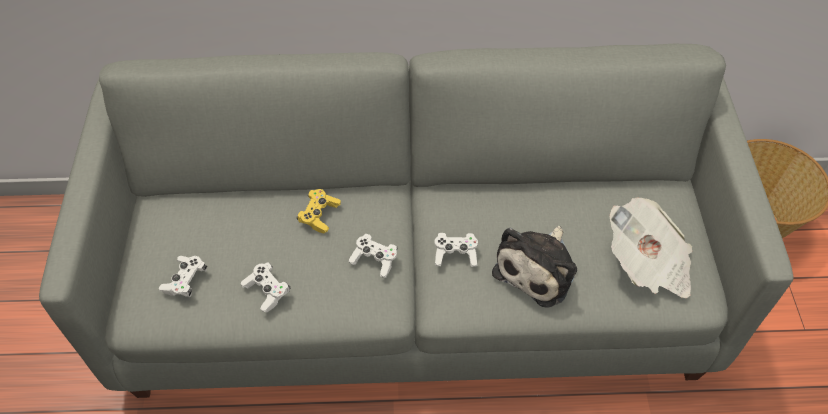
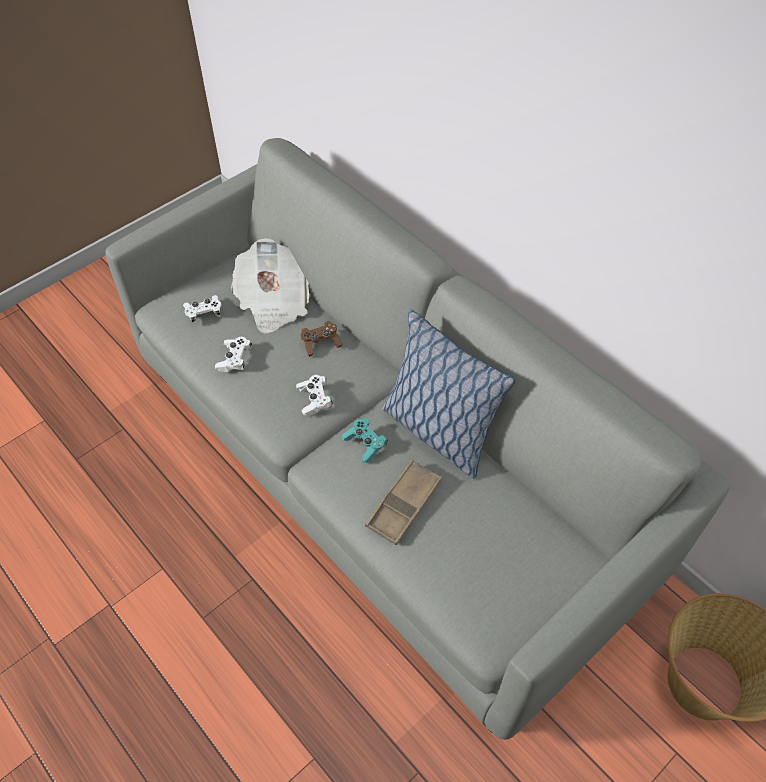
camera: 50 degrees right, 0 degrees up
(319, 215) = (321, 343): yellow game controller -> brown game controller
(455, 254) = (365, 444): white game controller -> turquoise game controller
(488, 198) = (437, 431): none -> pillow
(538, 268) = (404, 505): plush toy -> brown tray
(647, 264) = (484, 580): newspaper -> newspaper (273, 301)

